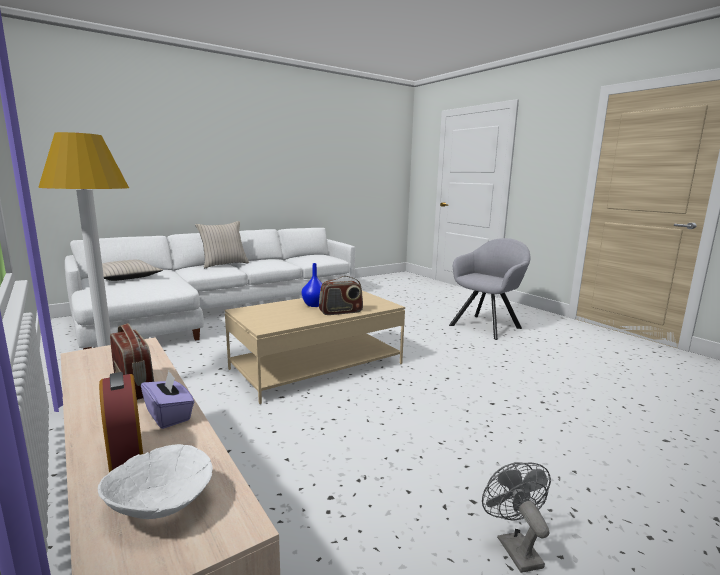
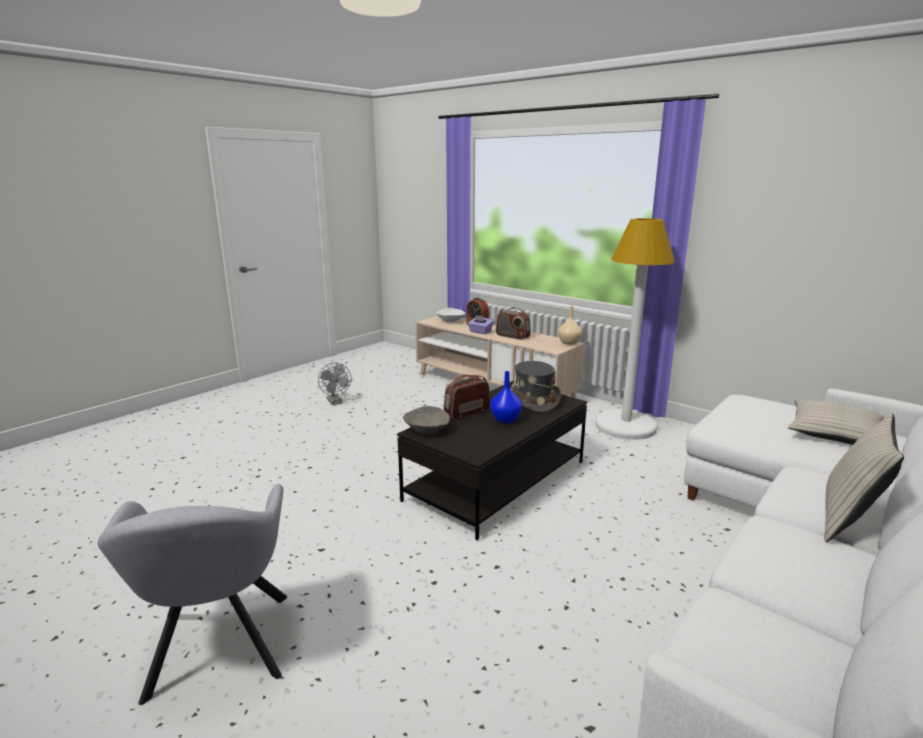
camera: 165 degrees right, 5 degrees up
(84, 355) = (569, 343): none -> beige vase
(270, 314) = (533, 400): none -> grey hat
(317, 366) = (497, 481): beige coffee table -> black coffee table
(381, 305) = (426, 430): none -> grey bowl
(487, 326) = (218, 651): grey armchair -> grey armchair turned 45 degrees counterclockwise

